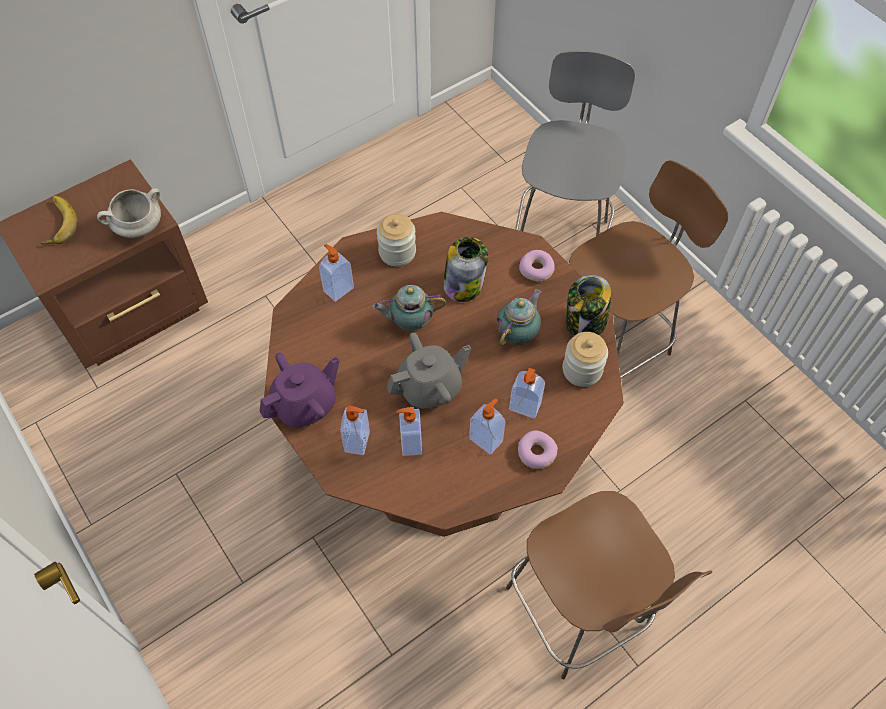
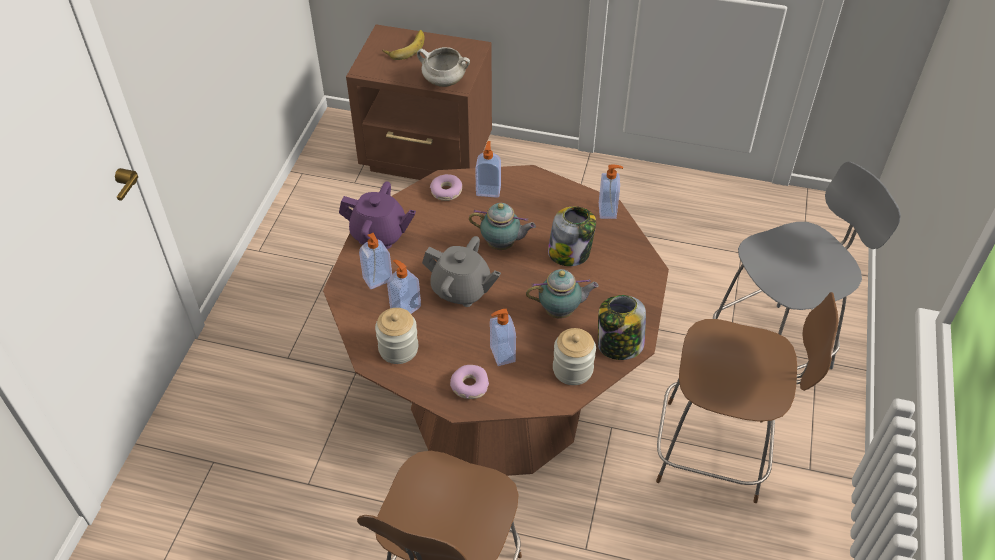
camera: 50 degrees right, 10 degrees down
(397, 252) = (555, 200): jar -> jar (398, 349)
(409, 323) = (502, 245): teapot -> teapot turned 150 degrees clockwise
(486, 439) = (451, 349): soap dispenser -> soap dispenser (608, 211)
(536, 269) = (633, 285): donut -> donut (446, 192)

